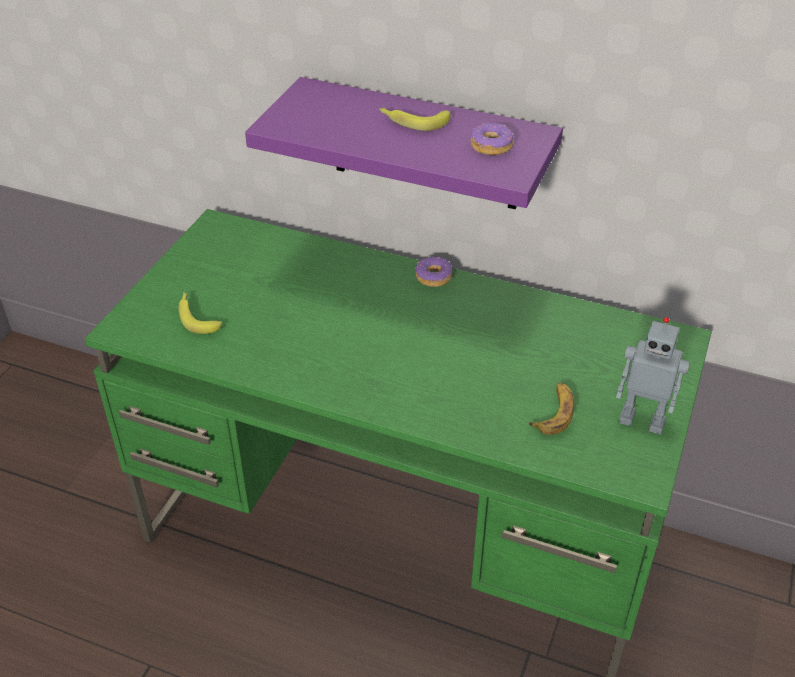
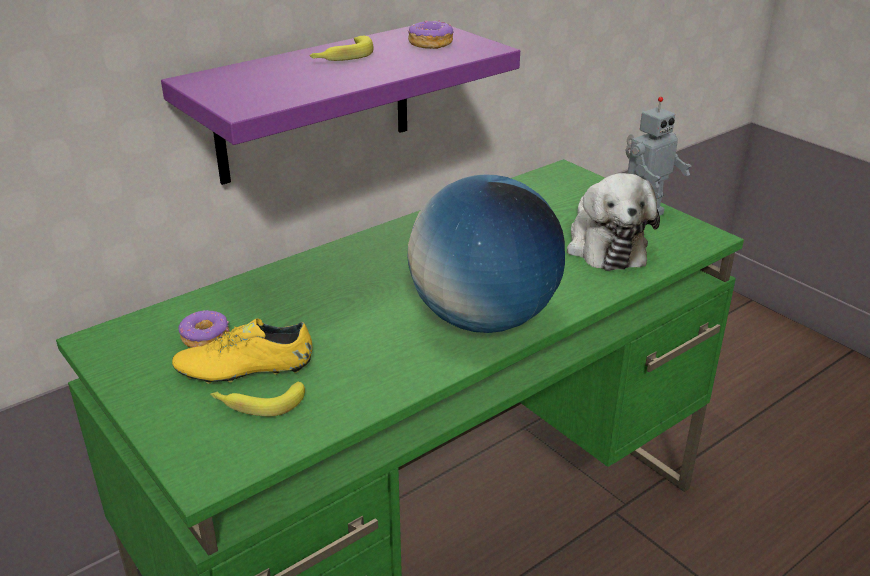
camera: 60 degrees left, 10 degrees down
(227, 295) = (245, 369): none -> yellow shoe
(371, 380) = (483, 319): none -> globe
(433, 277) = (369, 241): donut -> donut (206, 337)
(554, 412) = (604, 246): banana -> plush toy

